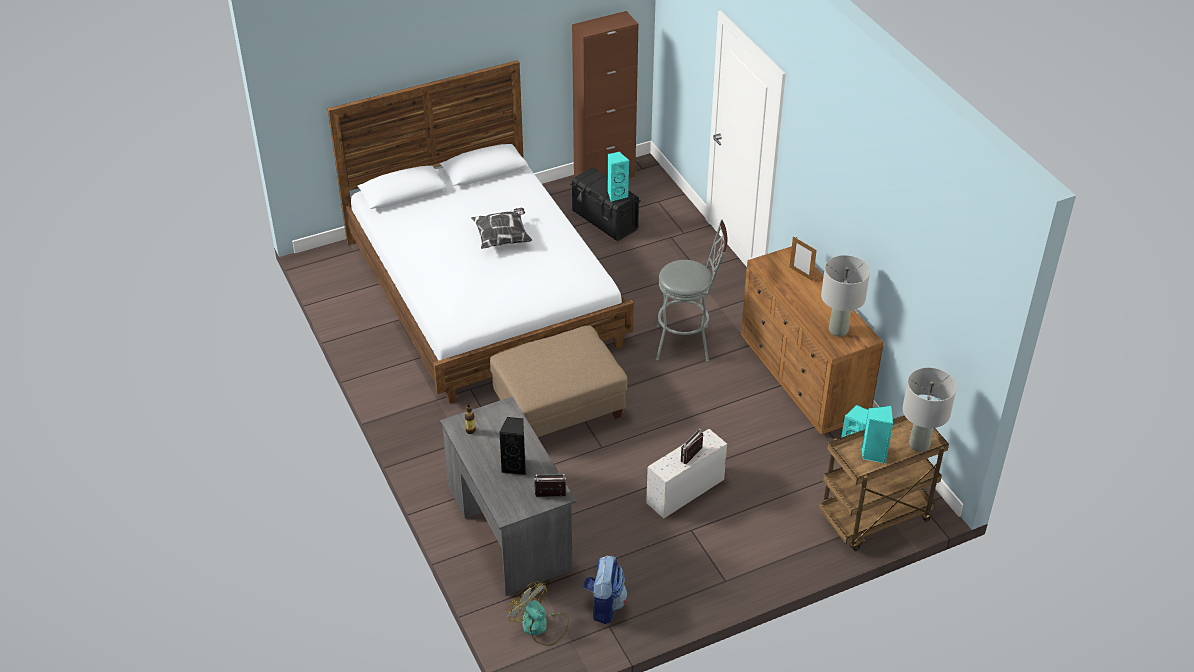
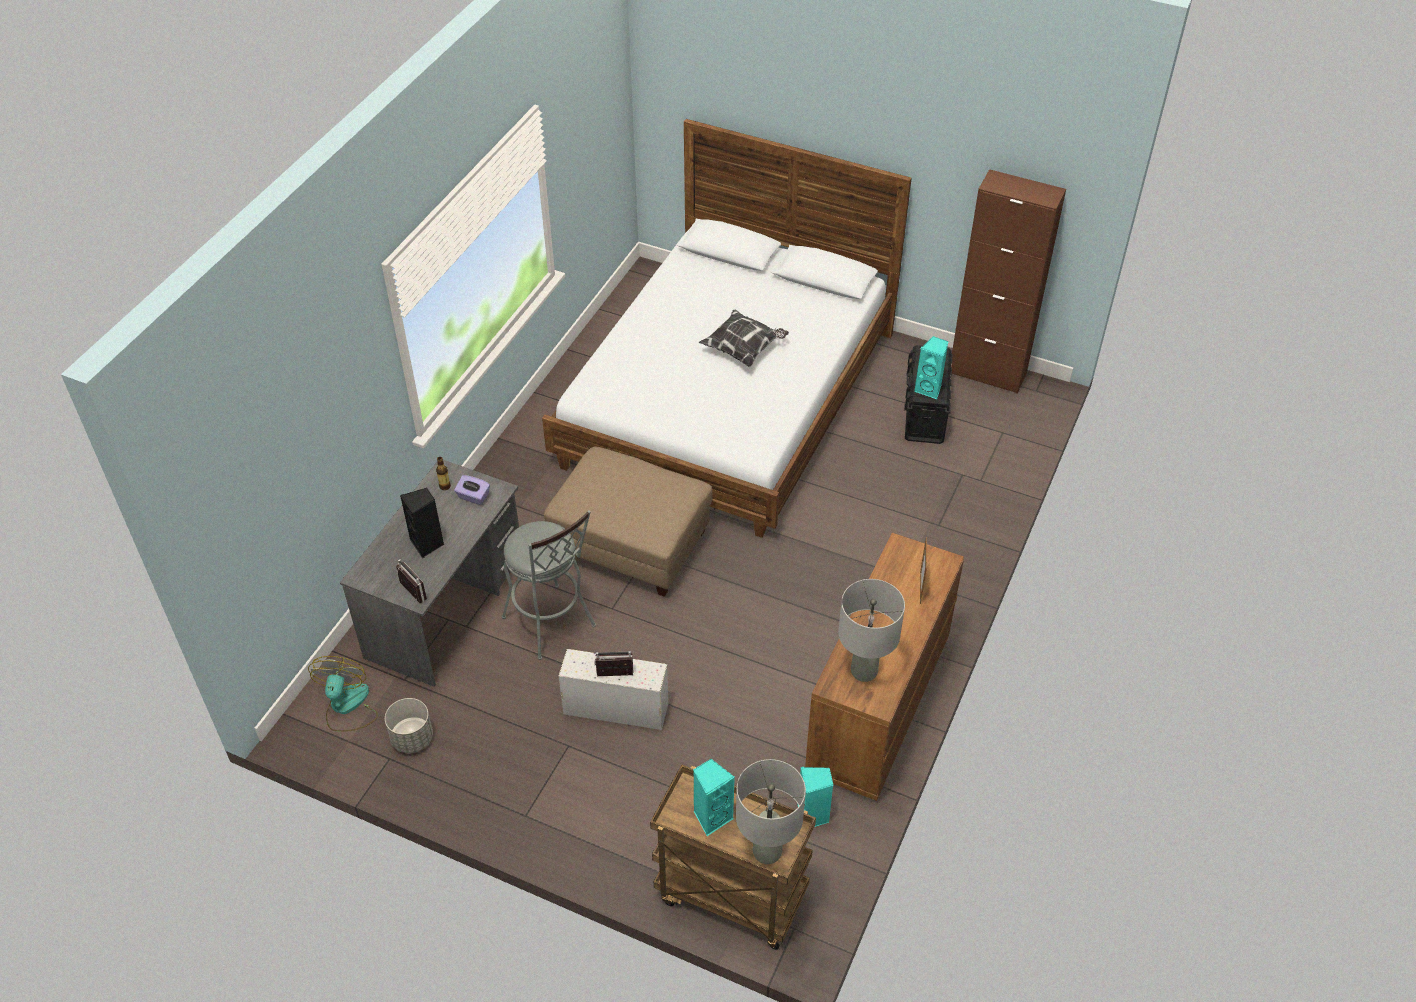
camera: 50 degrees right, 5 degrees up
(497, 422) = (473, 497): none -> purple tissue box
(604, 605) = (412, 738): backpack -> grey planter
(688, 343) = (823, 583): grey stool -> grey stool (553, 626)

